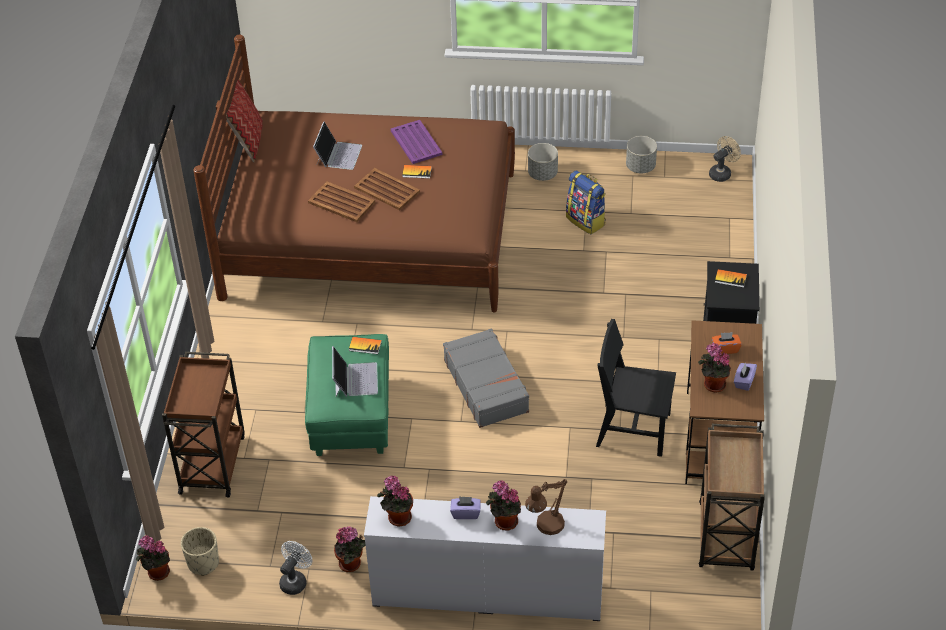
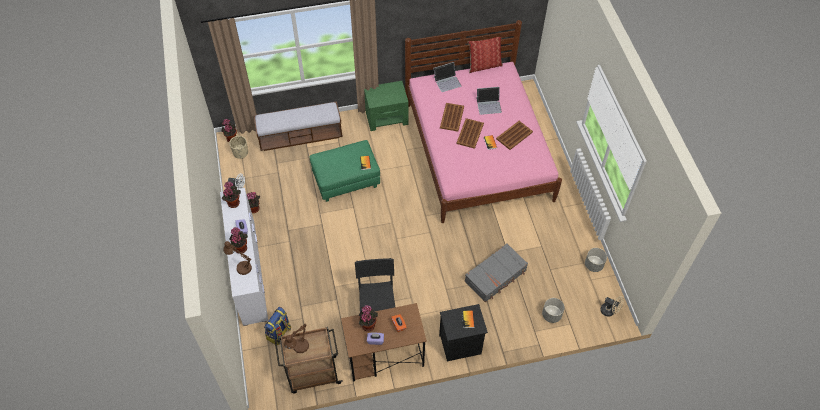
camera: 70 degrees right, 10 degrees up
(212, 462) = (300, 136): brown cart -> bench
(234, 331) = (387, 117): none -> green nightstand
(355, 379) = (341, 165): laptop -> laptop (447, 81)
(371, 235) = (477, 151): brown bed -> pink bed
(416, 143) = (514, 135): purple tray -> brown tray
(486, 385) = (386, 233): grey suitcase -> grey suitcase (496, 276)
(543, 174) = (563, 216): grey planter -> grey planter (551, 315)
(586, 221) = (533, 248): backpack -> backpack (279, 333)
(734, 476) = (298, 349): none -> brown table lamp

